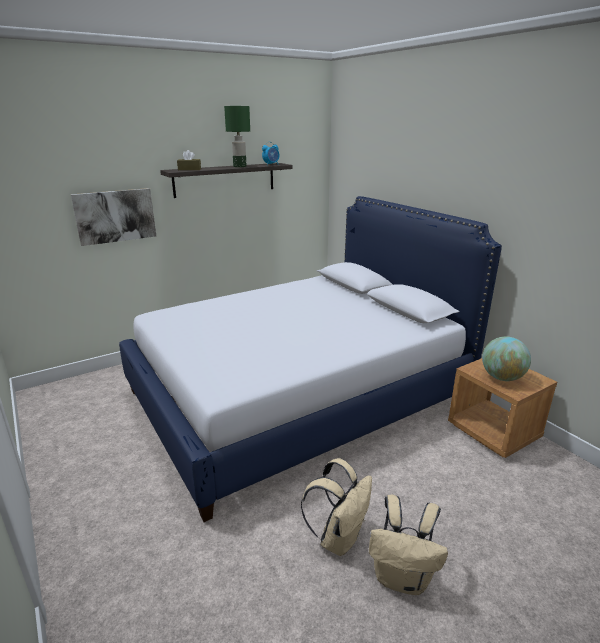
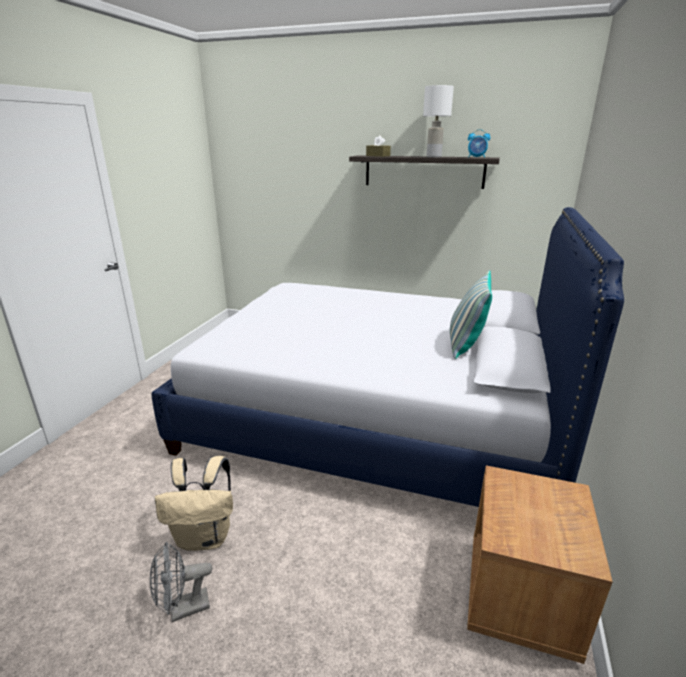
camera: 50 degrees right, 0 degrees up
(115, 216) = (312, 195): picture -> none
(239, 166) = (433, 157): green table lamp -> white table lamp
(368, 307) = (465, 345): none -> pillow
(402, 578) = (183, 609): beige backpack -> grey fan
(502, 377) = (524, 513): globe -> none

